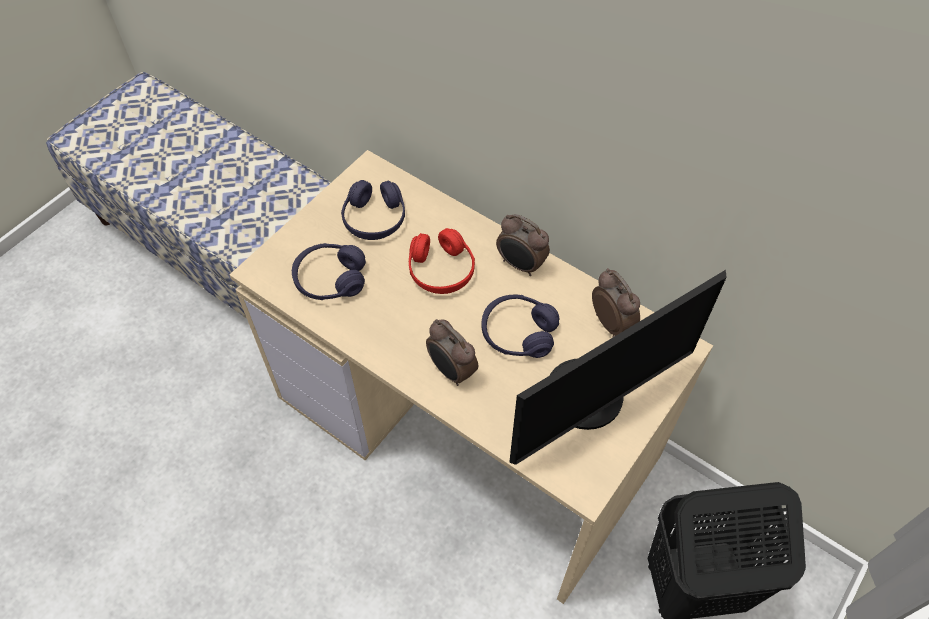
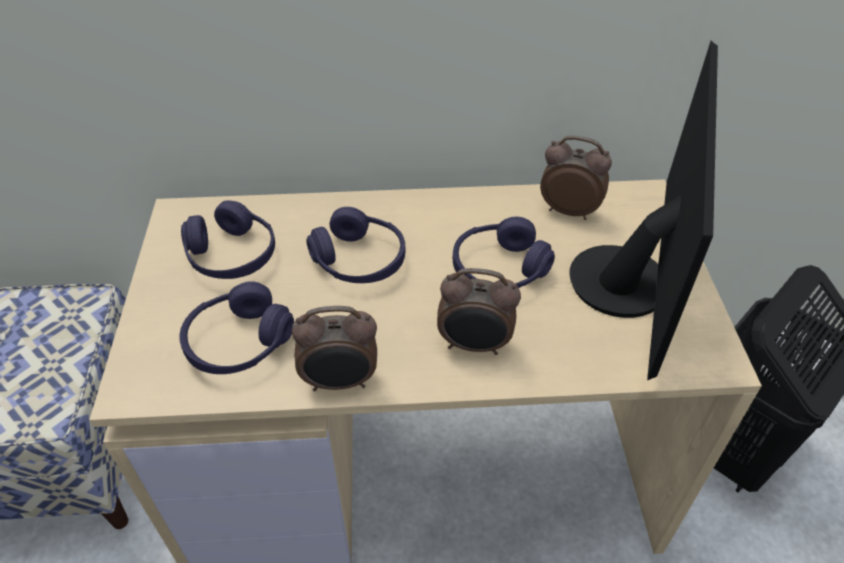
camera: 40 degrees left, 10 degrees down
(441, 270) = (359, 260): red headphones -> purple headphones
(520, 265) = (434, 212): alarm clock -> alarm clock (340, 382)

